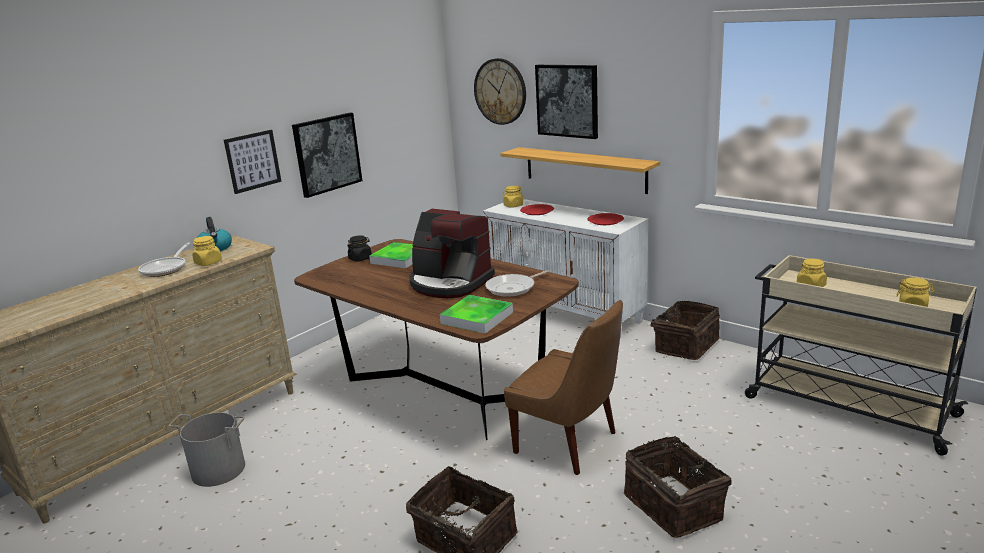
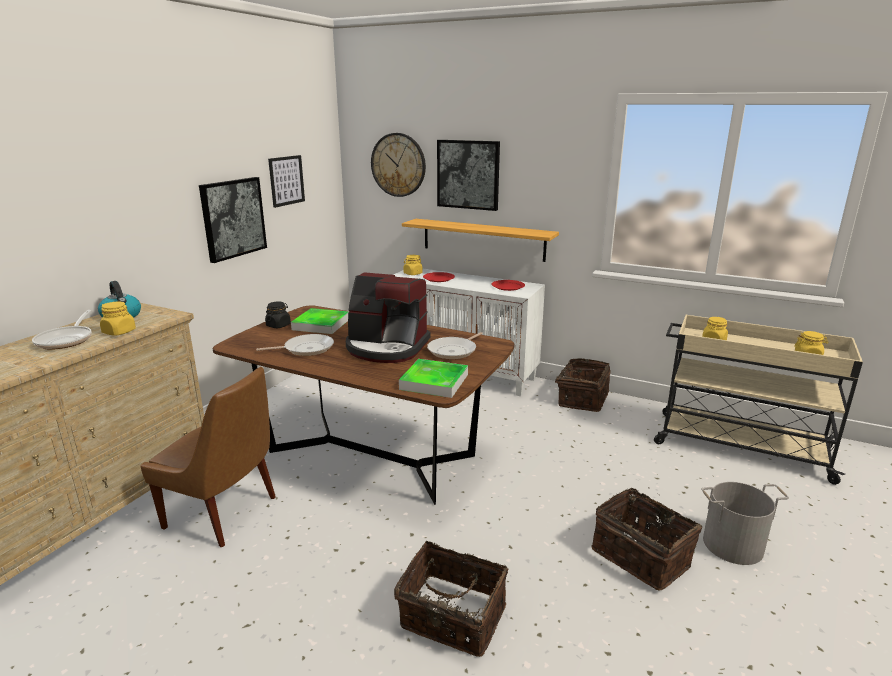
camera: 15 degrees left, 0 degrees up
(218, 470) = (142, 568): grey bucket -> grey bucket (733, 545)
(253, 161) = (158, 221): picture -> picture (286, 180)
(375, 282) = (306, 349): none -> frying pan
(569, 444) = (517, 501): brown chair -> brown chair (224, 513)

